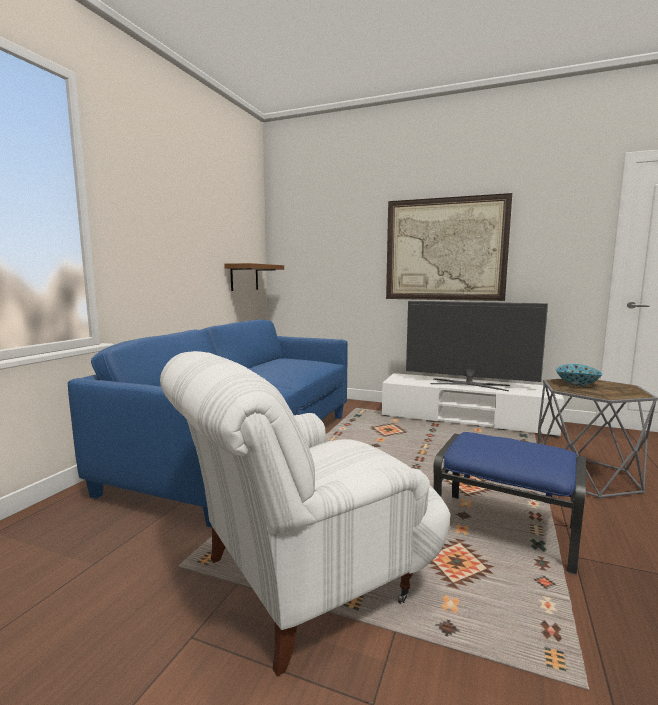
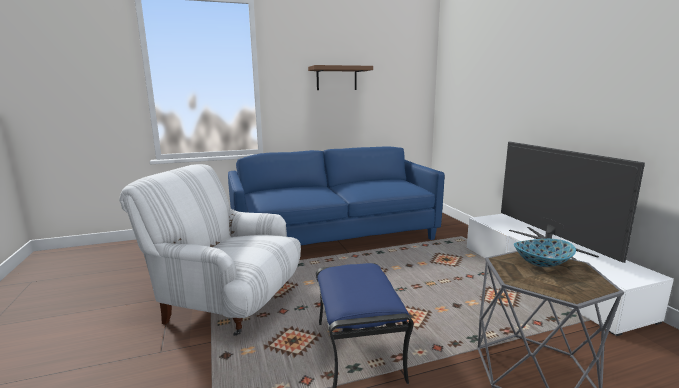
camera: 50 degrees right, 5 degrees up
(244, 277) = (402, 111): brown shelf -> brown shelf (336, 78)
(445, 249) = (564, 86): picture -> none

